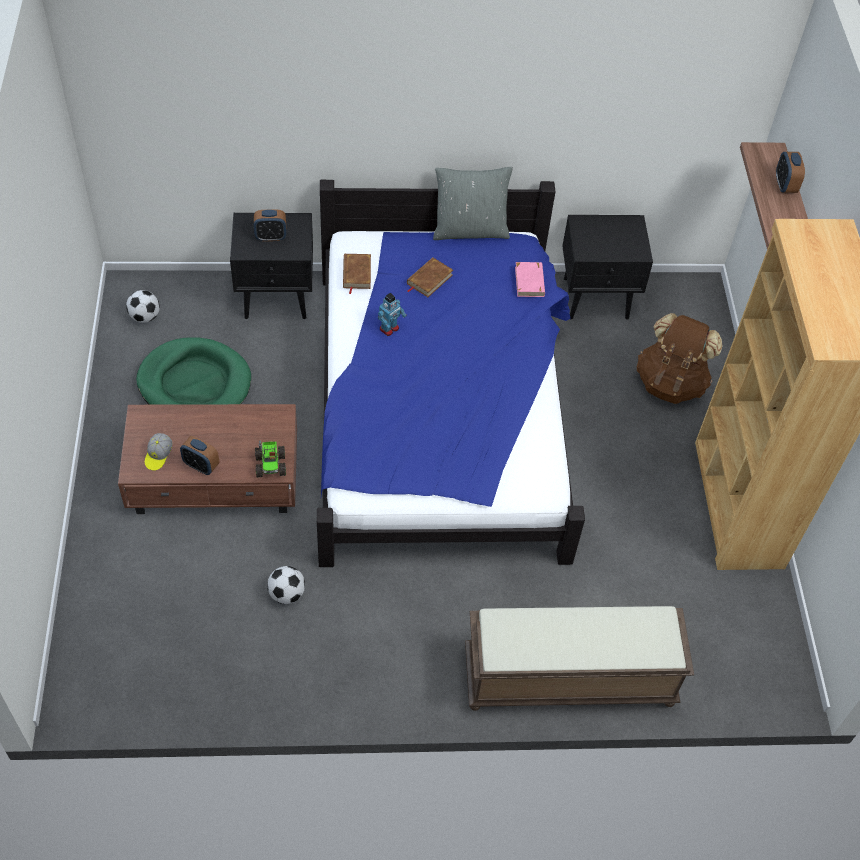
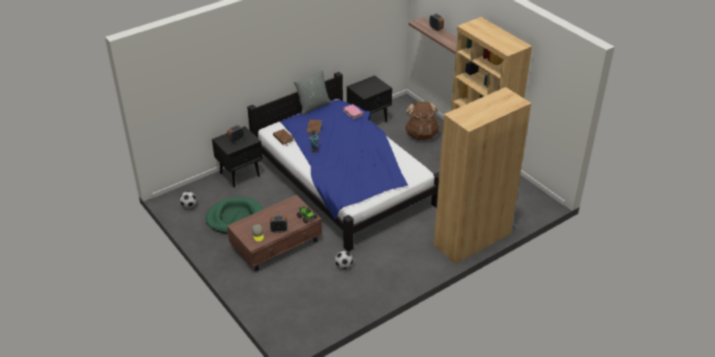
camera: 30 degrees left, 15 degrees down
(568, 679) = (472, 239): brown bench -> brown bookcase

